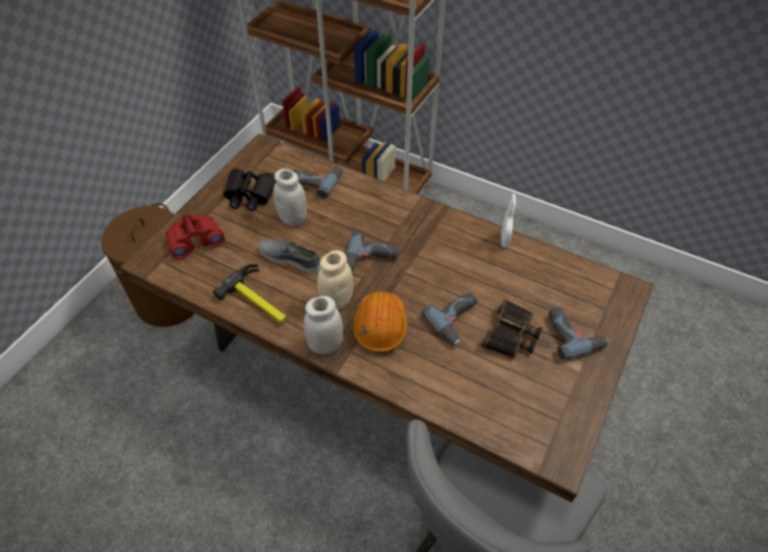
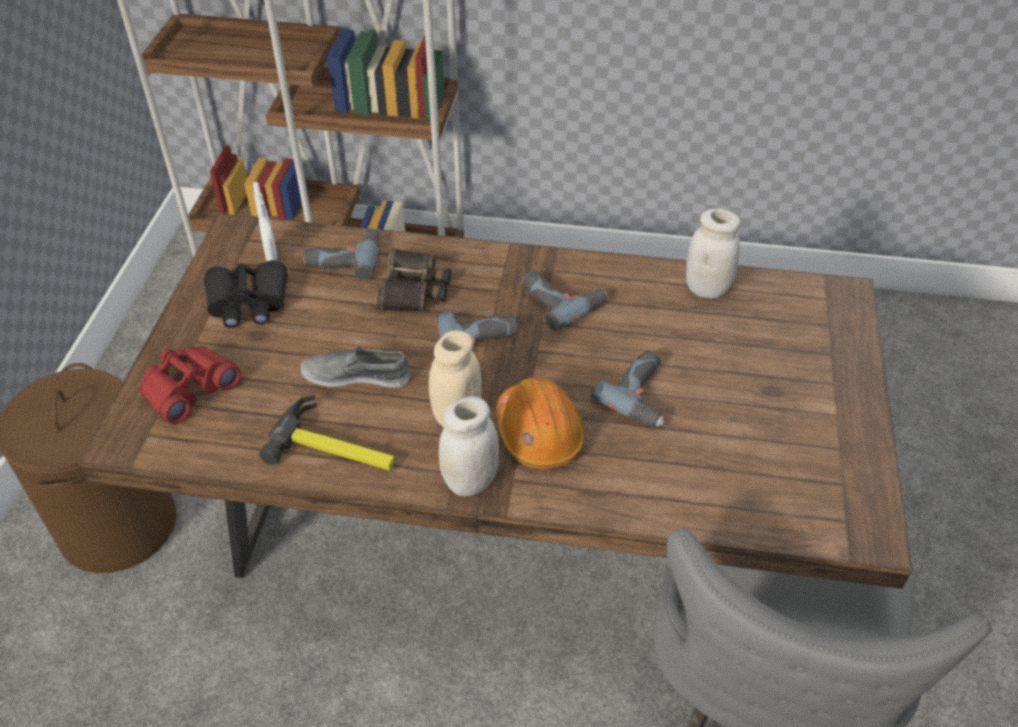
camera: 20 degrees left, 5 degrees down
(293, 218) = (333, 319): white jar -> white jar (707, 288)
(504, 240) = (654, 273): white spray bottle -> white spray bottle (271, 257)
(512, 335) = (726, 392): binoculars -> binoculars (415, 289)
(573, 334) = (804, 368): power drill -> power drill (561, 300)

